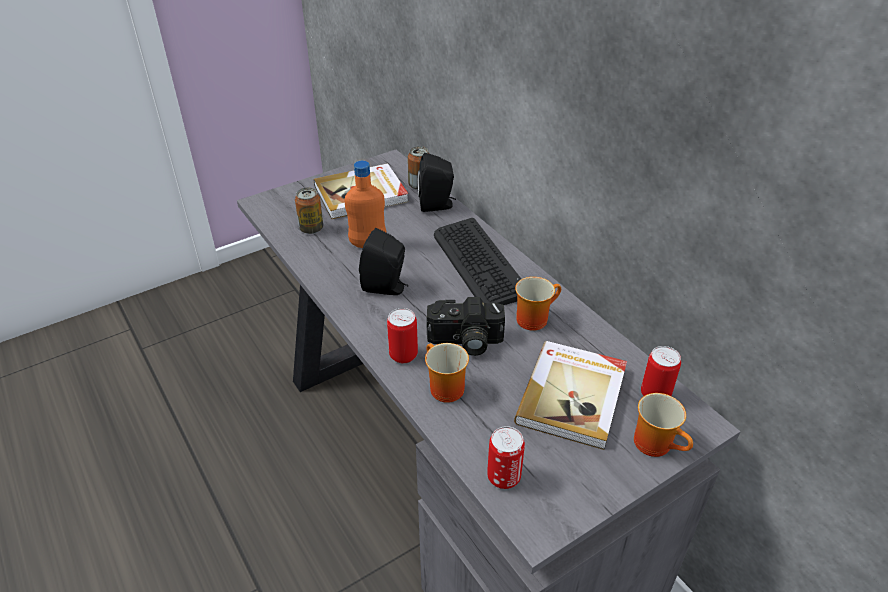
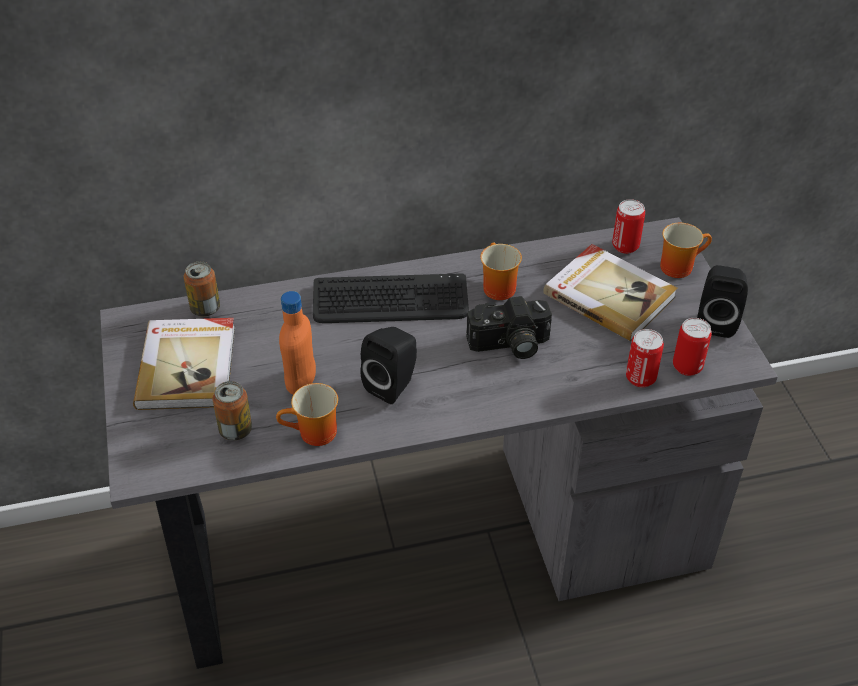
camera: 70 degrees left, 5 degrees up
(403, 355) = (509, 396): can -> can (640, 378)
(437, 205) = (259, 304): black speaker -> black speaker (716, 321)
(442, 388) = (567, 378): mug -> mug (314, 435)
(465, 342) = (509, 345): camera -> camera turned 60 degrees clockwise

